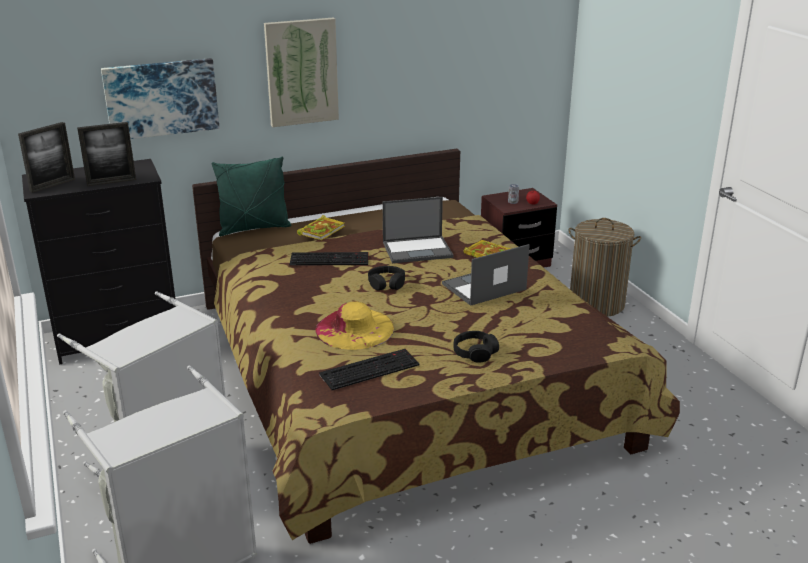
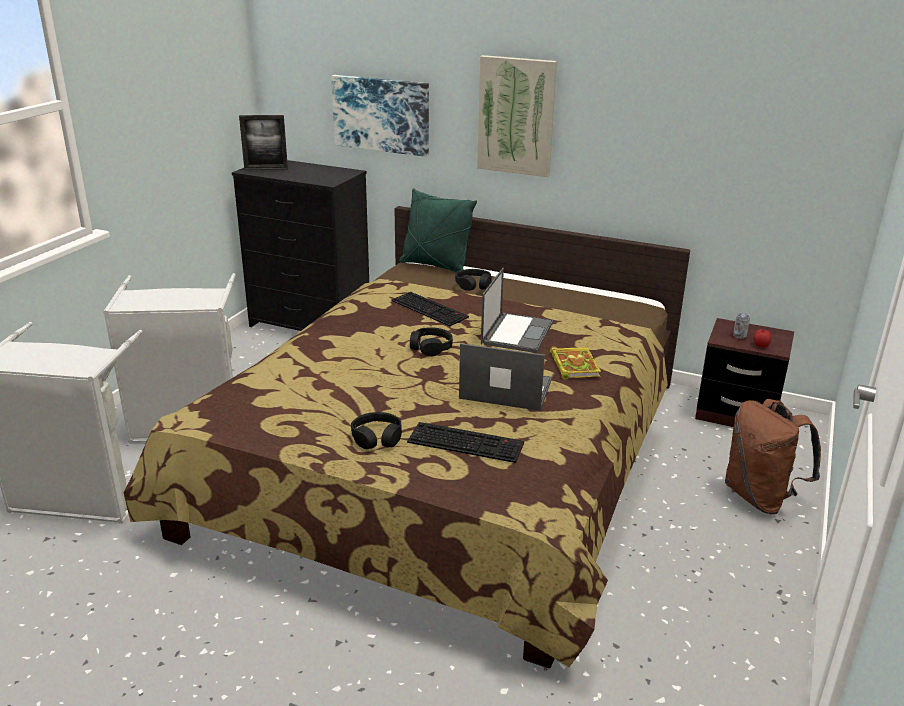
camera: 45 degrees right, 0 degrees up
(111, 182) = (302, 178): picture frame -> none
(322, 230) = (473, 285): book -> black headphones
(354, 329) = (332, 369): yellow hat -> none
(370, 369) = (277, 404): keyboard -> keyboard (467, 442)
(418, 250) = (517, 332): laptop -> laptop turned 105 degrees counterclockwise
(596, 304) = (760, 497): laundry basket -> brown backpack

